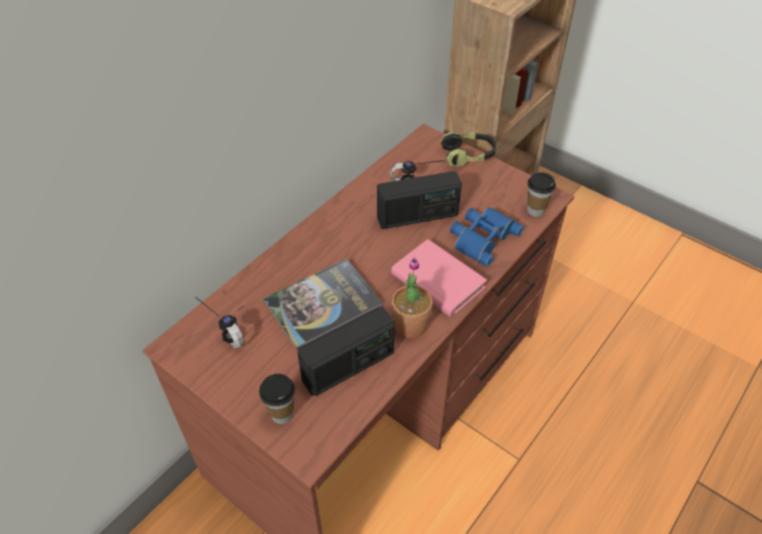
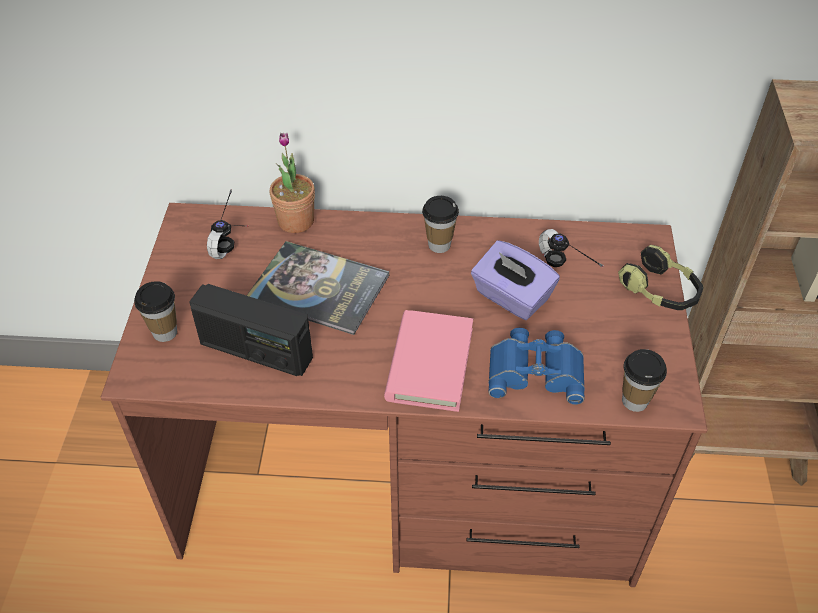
camera: 55 degrees right, 0 degrees up
(343, 224) = (439, 245): none -> cup
(410, 325) = (348, 372): potted plant -> potted plant (296, 221)
(417, 216) = (511, 297): radio -> purple tissue box

